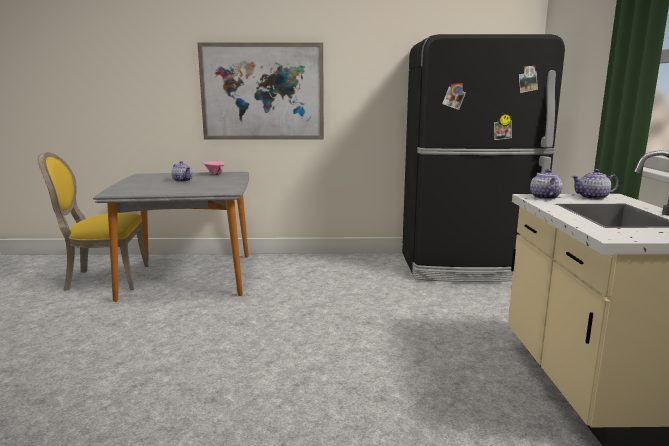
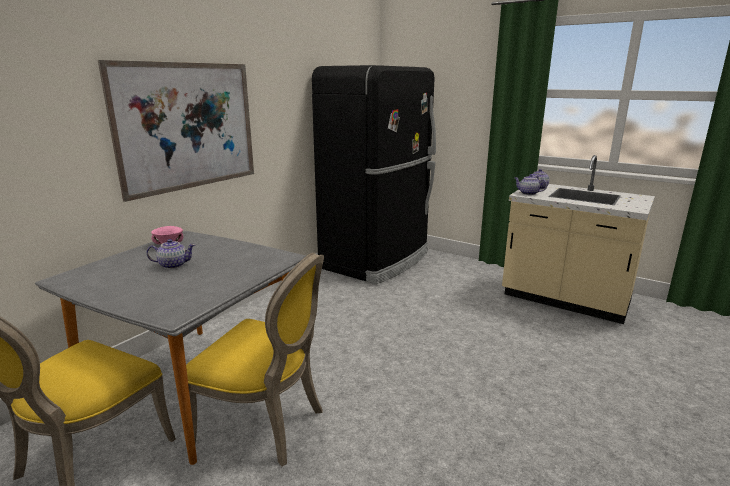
camera: 55 degrees left, 5 degrees up
(165, 307) = (266, 425): none -> yellow chair

